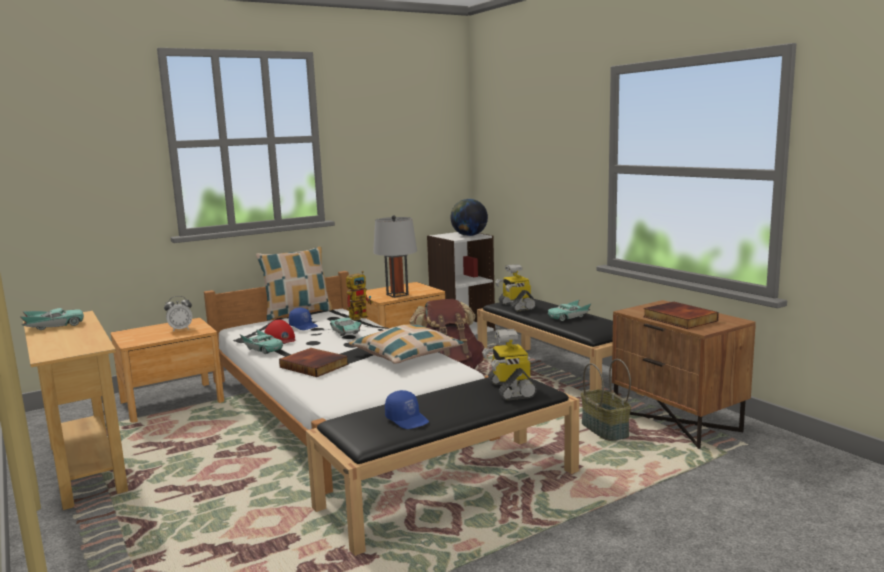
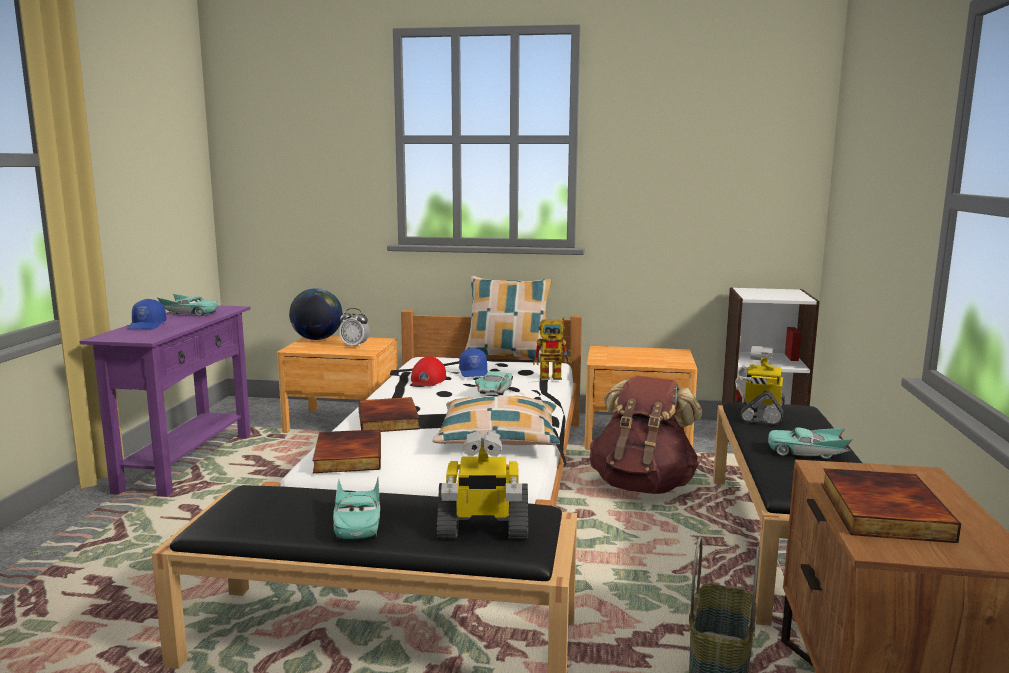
camera: 40 degrees right, 0 degrees up
(86, 468) = (187, 462): beige console table -> purple console table
(262, 348) = (390, 386): turquoise toy car -> turquoise toy car (358, 522)
(340, 390) = (346, 456): none -> book
(397, 295) = (628, 360): grey table lamp -> none
(407, 419) = (295, 518): blue cap -> blue cap (147, 326)
(469, 235) = (783, 296): globe -> globe (317, 339)
(510, 389) = (482, 529): toy robot -> toy robot turned 120 degrees counterclockwise

